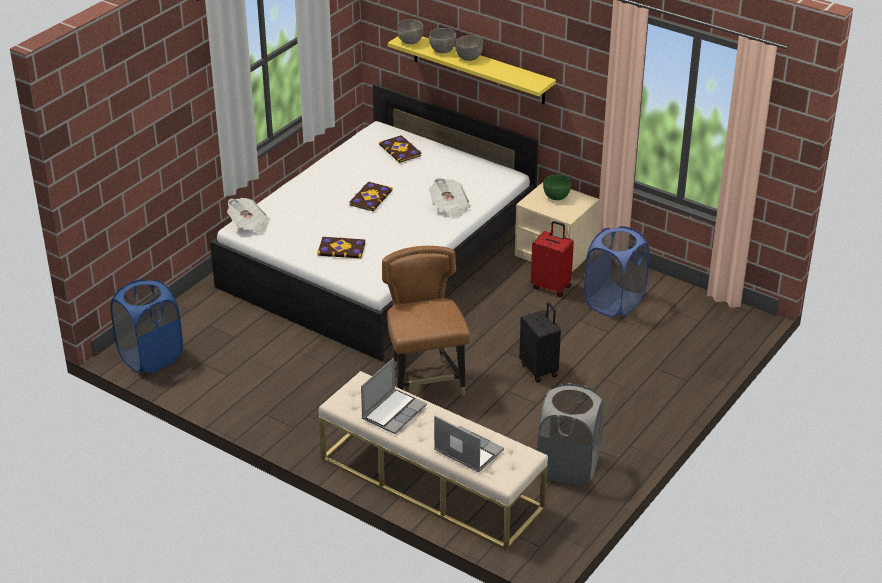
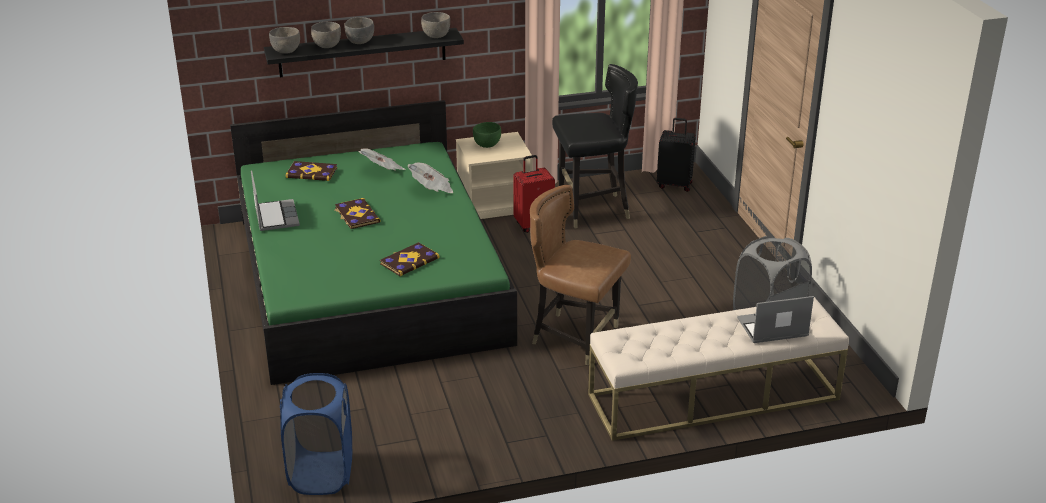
camera: 50 degrees left, 5 degrees down
(249, 225) = (293, 290): newspaper -> newspaper (383, 170)
(379, 256) = (369, 279): white bed -> green bed
(393, 412) = (675, 340): laptop -> laptop (275, 216)
(478, 68) = (362, 52): yellow shelf -> black shelf
(526, 80) = (436, 36): none -> grey bowl
(539, 369) = (631, 278): black suitcase -> black suitcase (674, 184)
(614, 302) = (592, 210): blue laundry basket -> black chair

